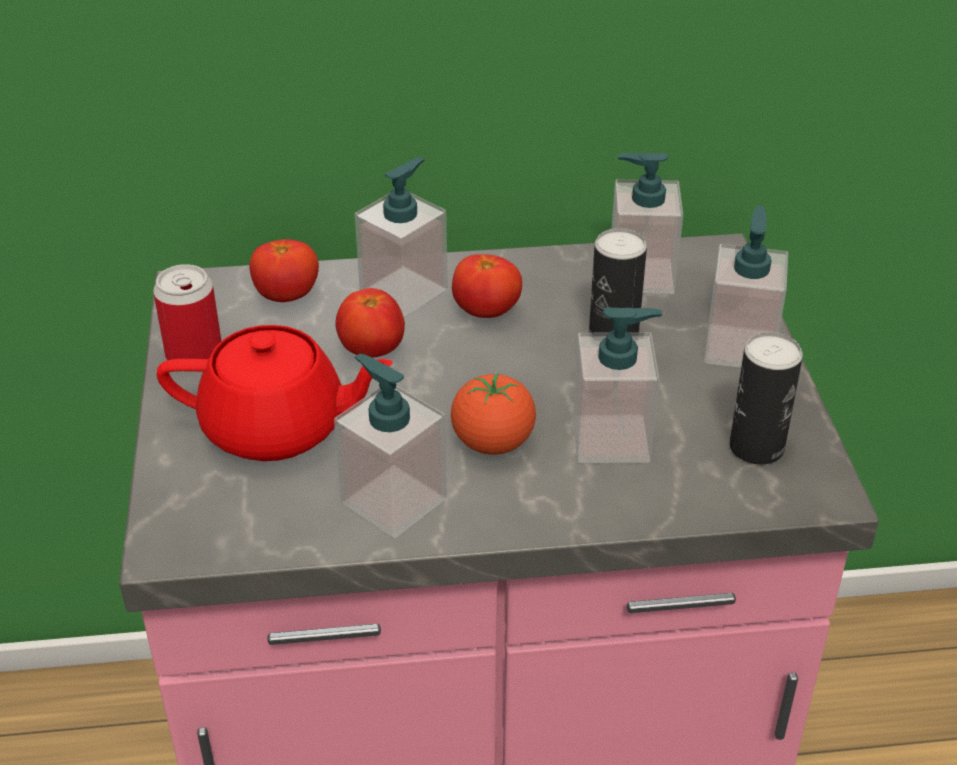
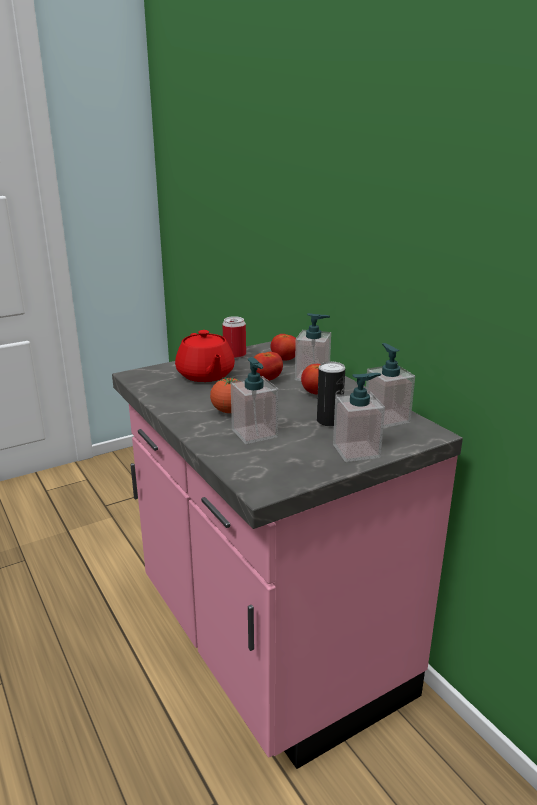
camera: 65 degrees right, 15 degrees down
(393, 500) = (180, 401): soap dispenser -> none
(756, 447) = (280, 467): can -> none

